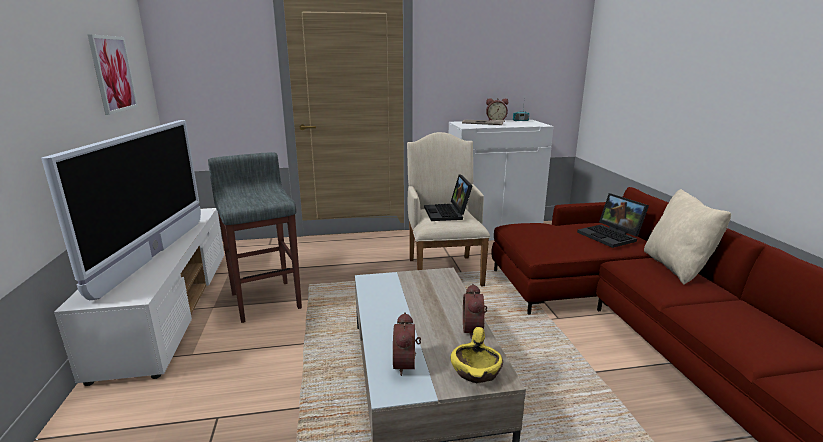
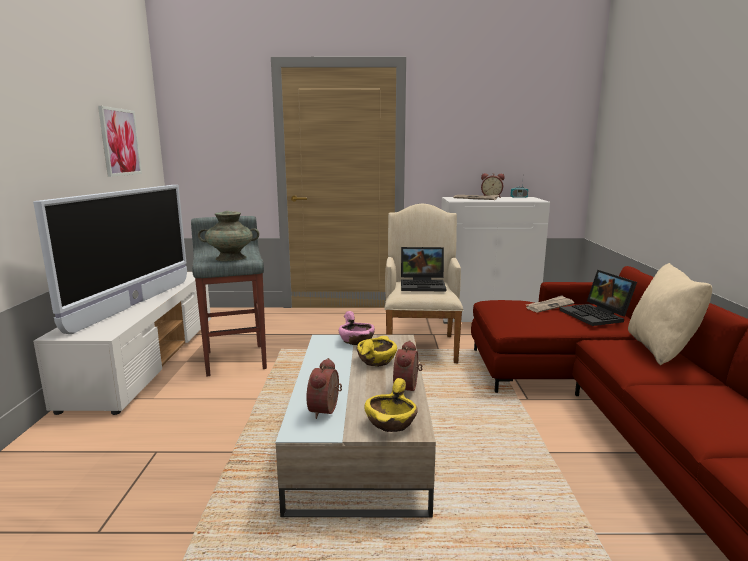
camera: 10 degrees right, 5 degrees down
(259, 200) = (230, 258): none -> turquoise vase
(402, 279) = (356, 340): none -> pink bowl
(430, 301) = (376, 360): none -> yellow bowl
(448, 213) = (423, 285): laptop -> laptop turned 90 degrees counterclockwise
(566, 228) = (549, 306): none -> newspaper

